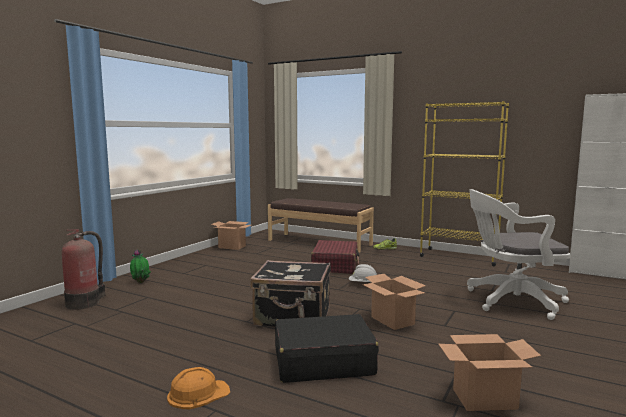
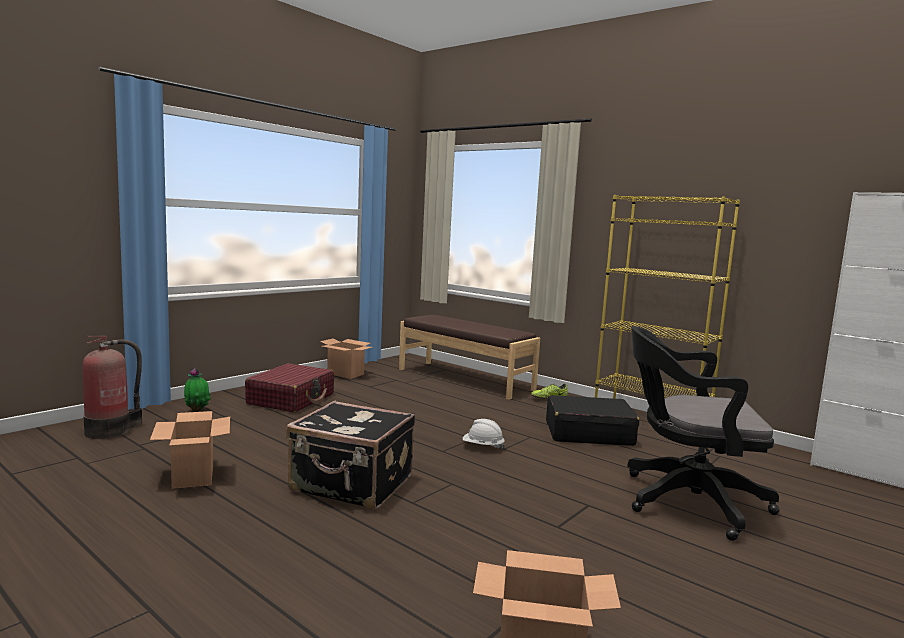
camera: 10 degrees right, 0 degrees up
(198, 393) = (146, 581): orange hard hat -> none
(323, 361) = (344, 558): black suitcase -> black suitcase (588, 433)
(335, 265) = (463, 415): red suitcase -> red suitcase (291, 399)
(393, 320) = (487, 509): cardboard box -> cardboard box (193, 476)
(510, 301) = (685, 501): white office chair -> black office chair

